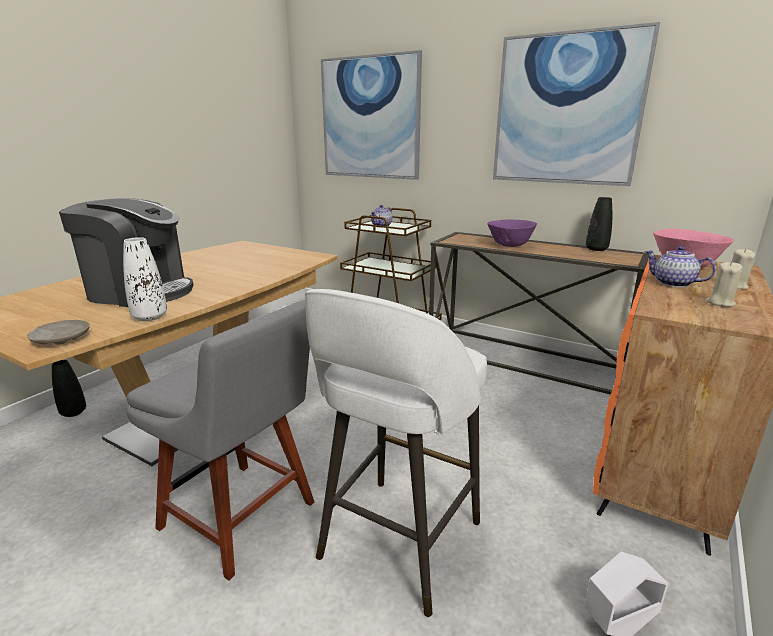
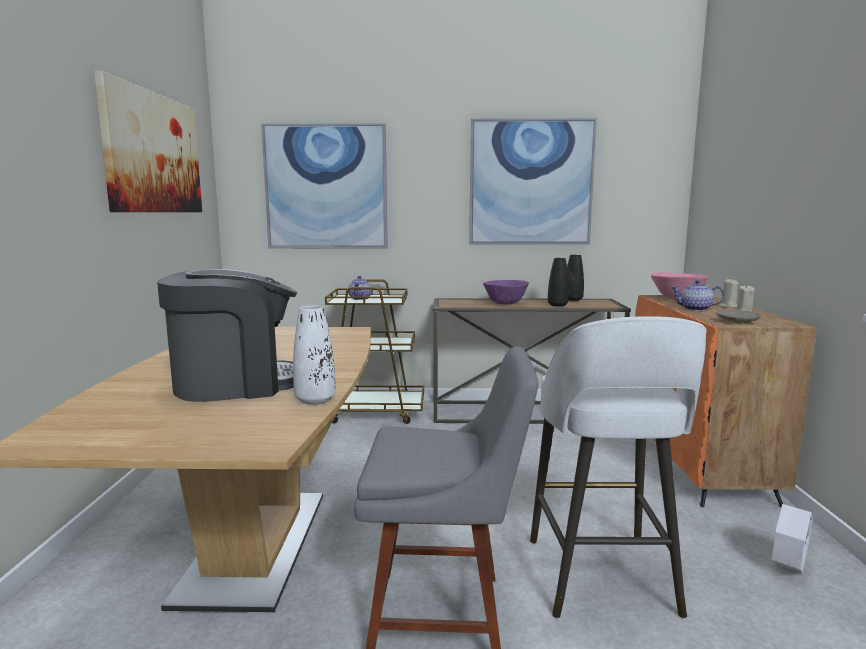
camera: 30 degrees left, 10 degrees down
(61, 339) = (267, 435): beige plate -> beige plate (737, 322)
(73, 412) = (63, 598): black vase -> black vase (557, 305)
(207, 94) = (153, 153): none -> picture

